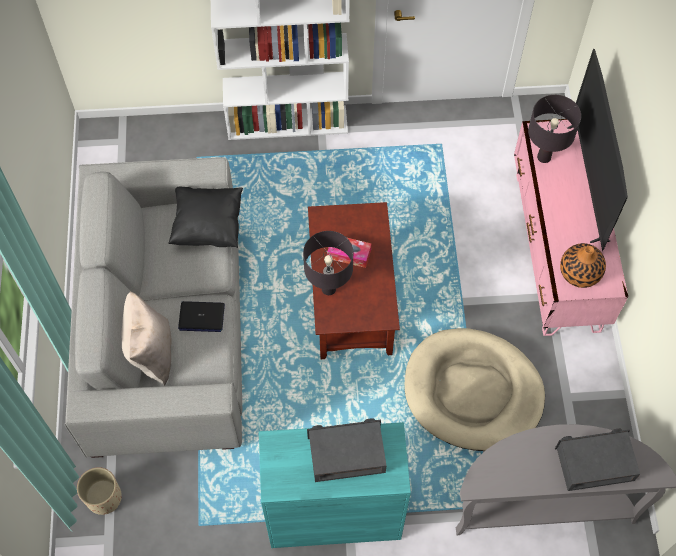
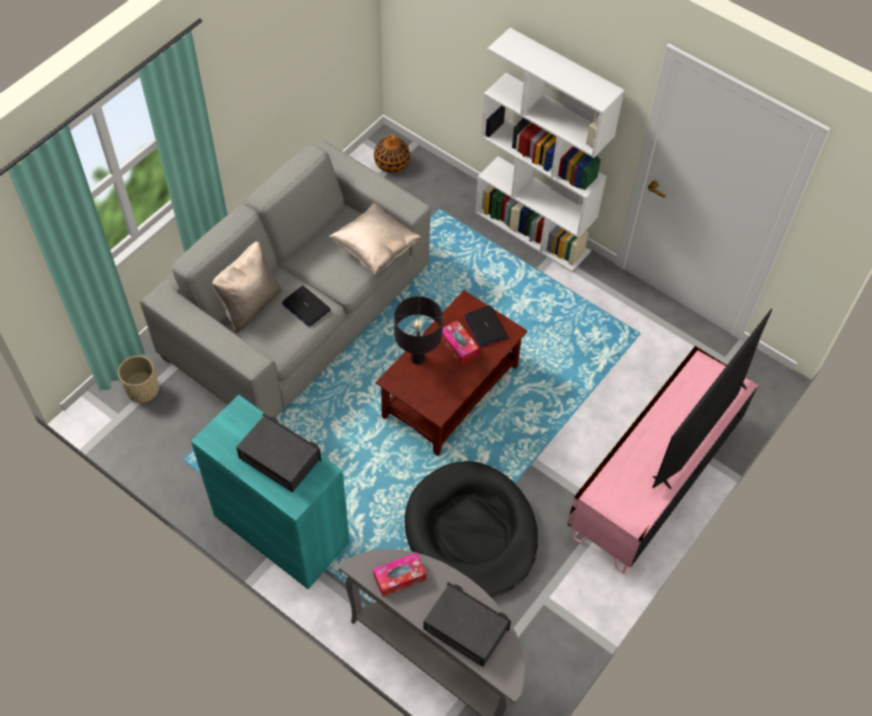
camera: 40 degrees right, 5 degrees down
(208, 226) = (375, 249): black pillow -> beige pillow
(353, 223) = (485, 326): none -> laptop
(472, 392) = (471, 532): beige dog bed -> black dog bed
(512, 468) = (399, 577): none -> tissue box
(543, 157) = (683, 385): black table lamp -> none
(579, 272) = (619, 491): vase -> vase (392, 163)

